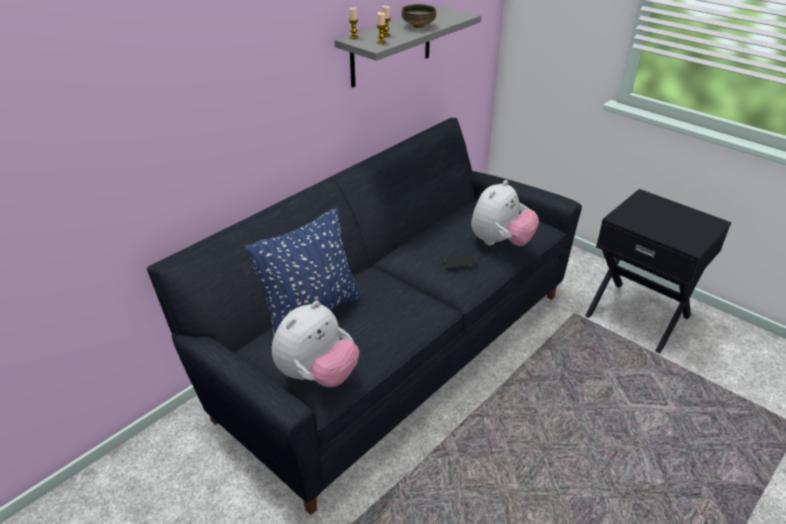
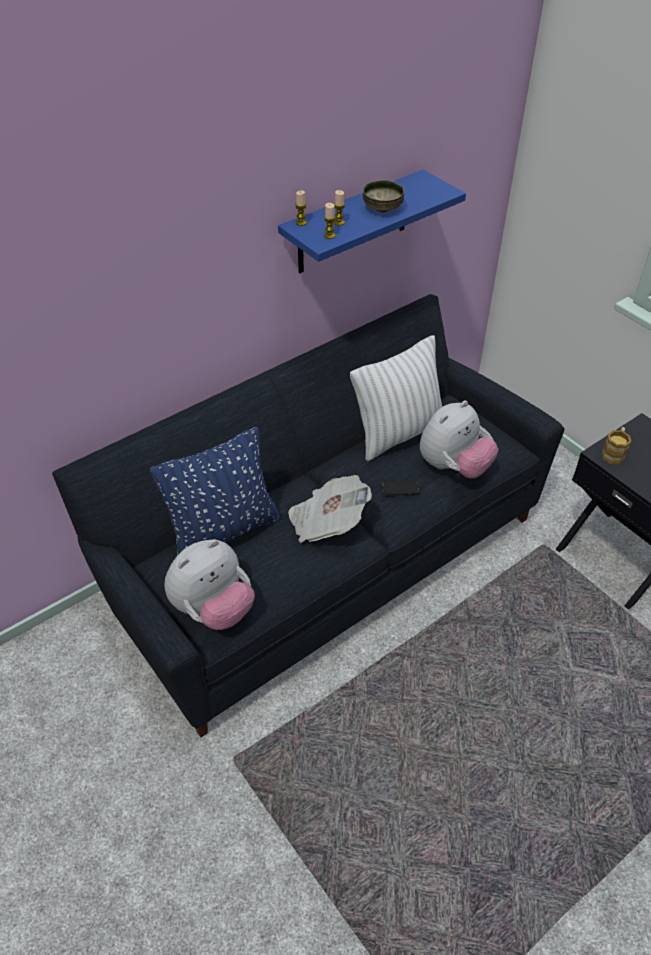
camera: 10 degrees right, 10 degrees up
(391, 47) = (353, 223): grey shelf -> blue shelf
(404, 294) = (327, 522): none -> newspaper
(446, 224) = (398, 433): none -> white pillow
(629, 216) = (614, 453): none -> mug

